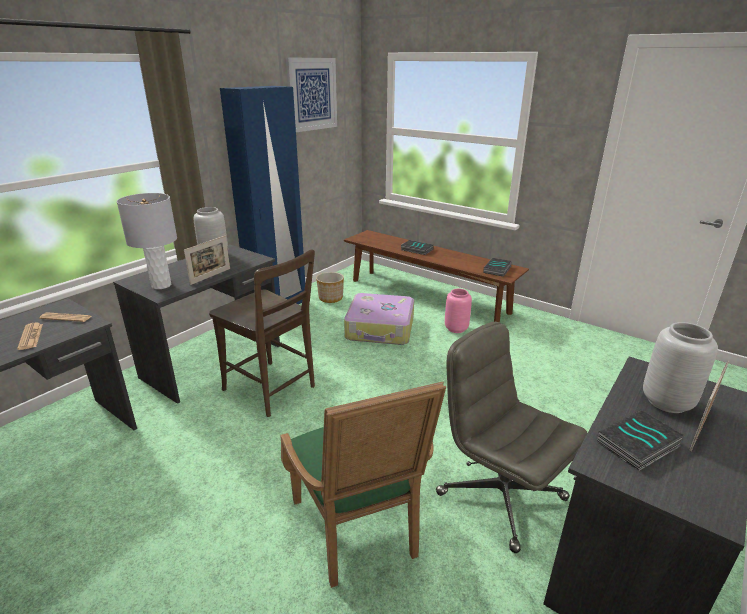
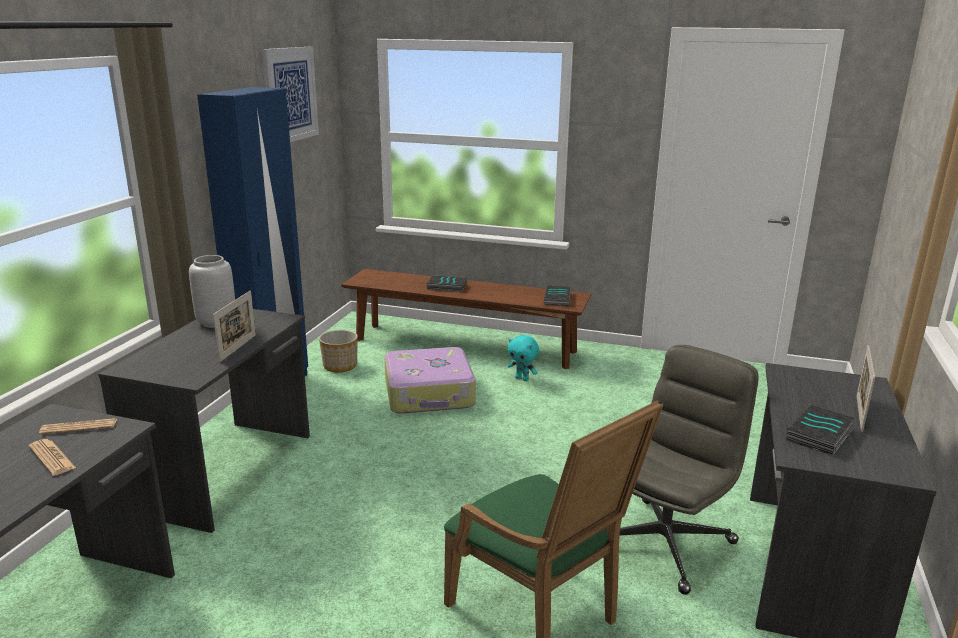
camera: 20 degrees left, 5 degrees down
(161, 285) = (178, 368): grey table lamp -> none
(272, 390) = (335, 490): brown chair -> none
(456, 329) = (522, 379): pink vase -> turquoise plush toy
(499, 495) = (664, 543): grey office chair -> grey office chair turned 105 degrees clockwise
(667, 402) = (821, 396): grey vase -> none

